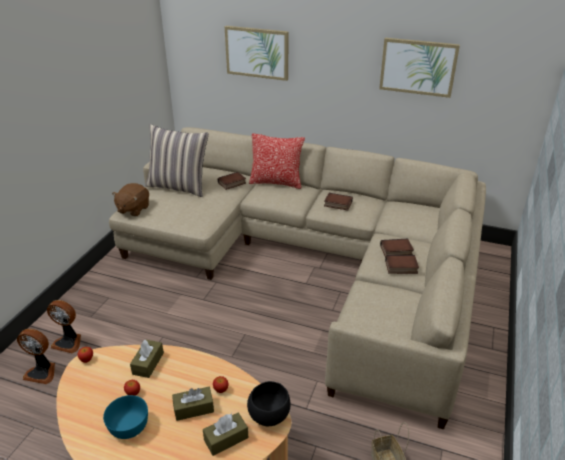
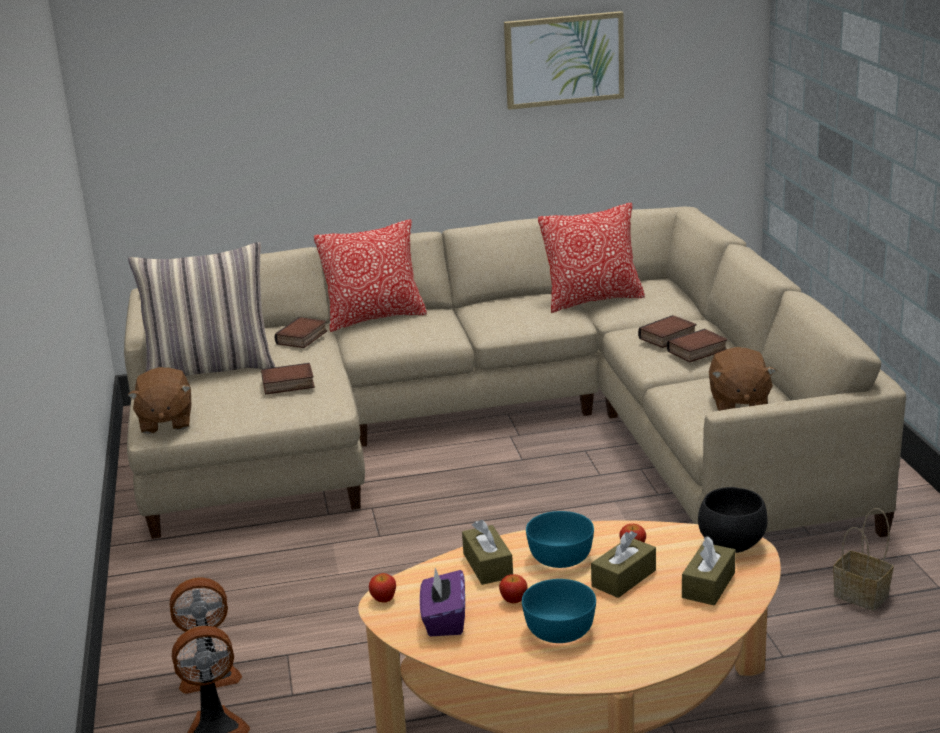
camera: 30 degrees left, 10 degrees down
(92, 388) = (444, 620): none -> purple tissue box
(183, 375) = (560, 556): none -> turquoise bowl
(257, 52) = (274, 92): picture -> none
(337, 204) = (512, 314): book -> book (287, 385)
(383, 314) = (738, 404): none -> brown plush toy
(386, 210) = (593, 300): none -> pillow

